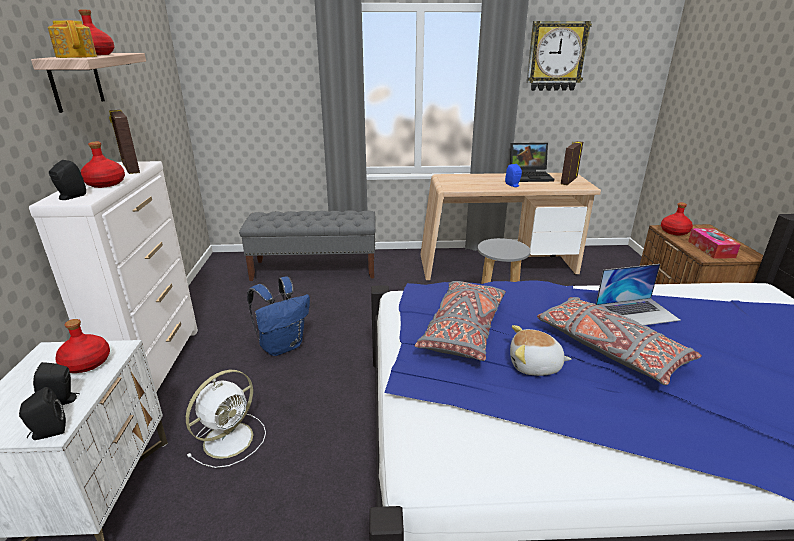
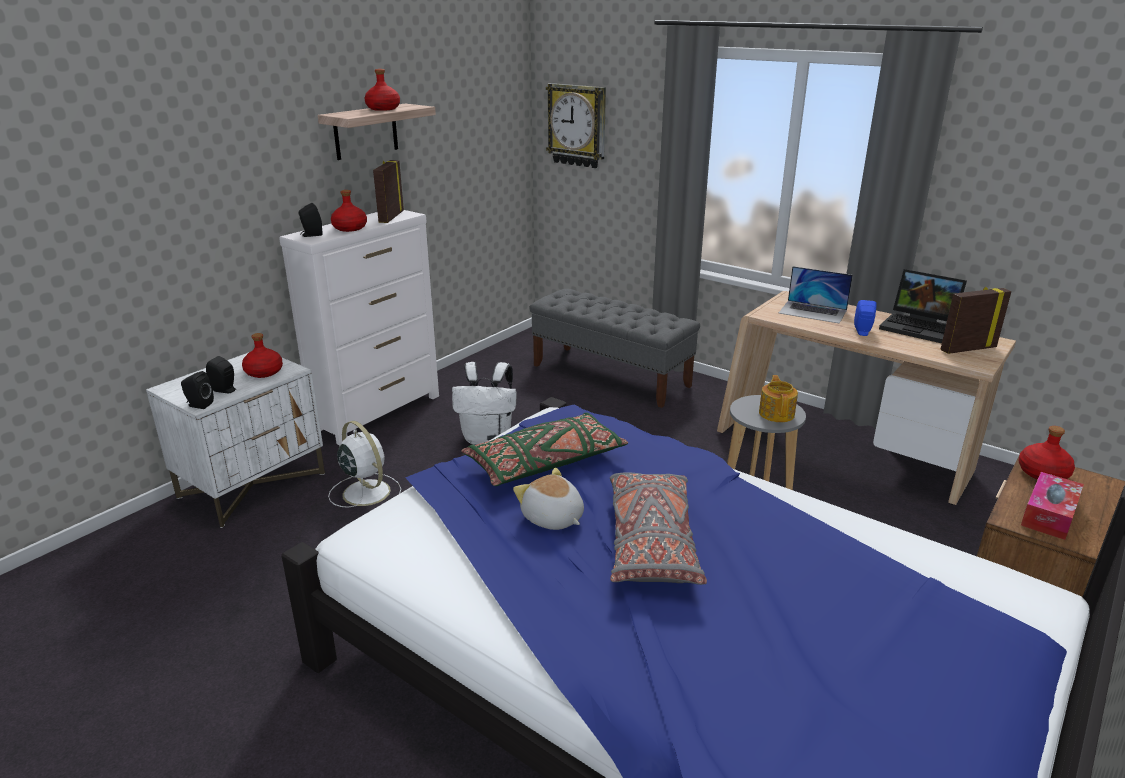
camera: 40 degrees right, 0 degrees up
(77, 57) = (353, 114): teapot -> teapot (777, 413)
(230, 438) = (365, 492): white fan -> white fan turned 120 degrees counterclockwise
(282, 346) = (488, 438): blue backpack -> white backpack
(463, 330) = (546, 463): grey pillow -> green pillow
(556, 56) = (1013, 144): wall clock -> wall clock (577, 125)
(636, 312) = (756, 528): laptop -> laptop (813, 311)

